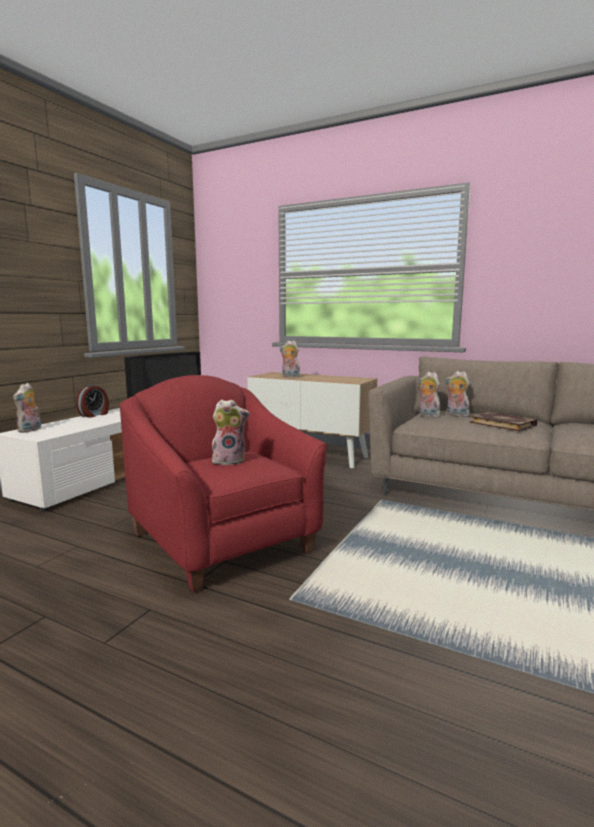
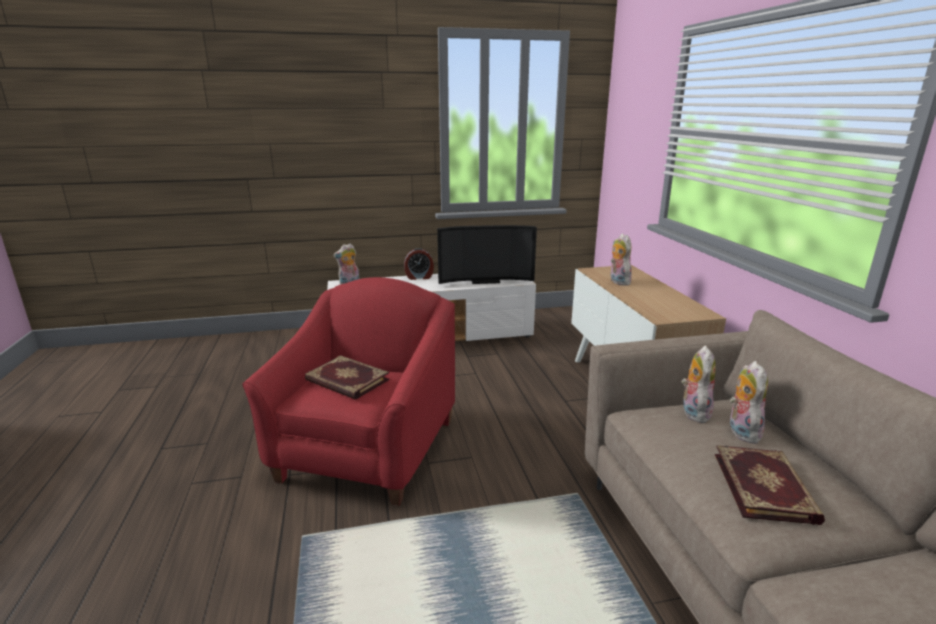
camera: 50 degrees right, 10 degrees up
(229, 461) = (346, 381): plush toy -> book

